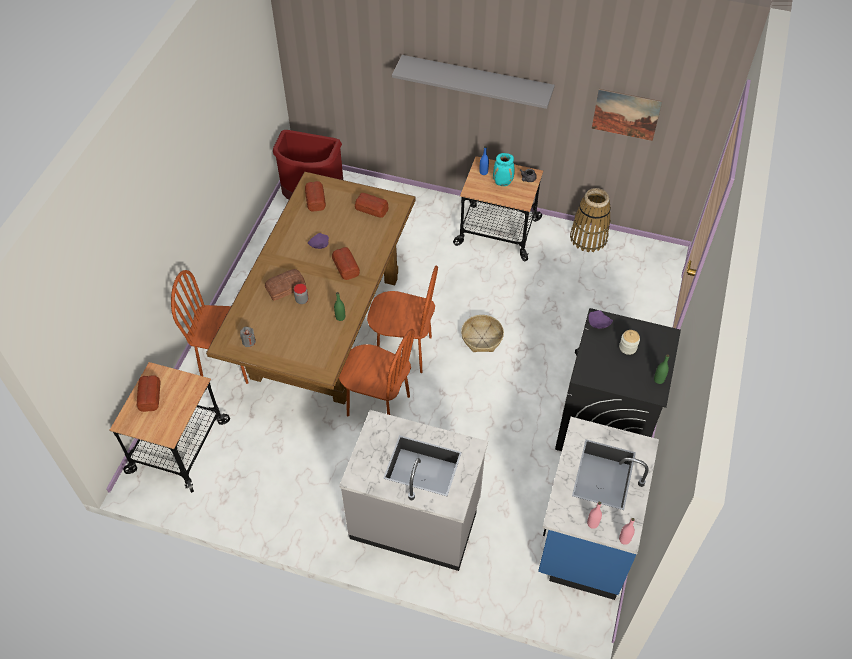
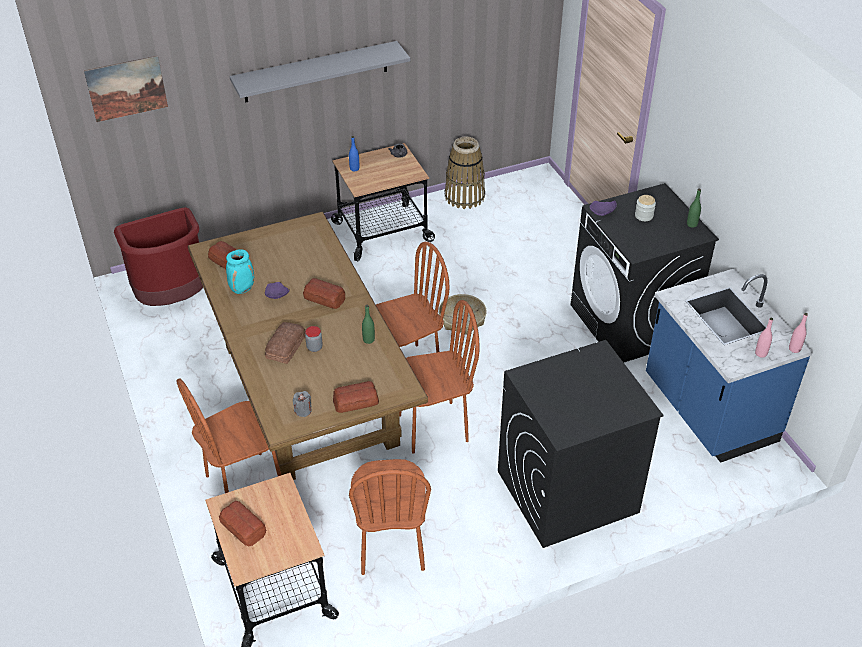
camera: 40 degrees left, 10 degrees down
(269, 470) = (391, 546): none -> brown chair
(372, 209) = (293, 241): bread -> bread (356, 401)
(415, 518) = (566, 492): grey counter -> black washing machine
(503, 182) = (381, 168): turquoise vase -> turquoise vase (242, 288)
(626, 114) = (470, 43): picture -> picture (126, 88)

